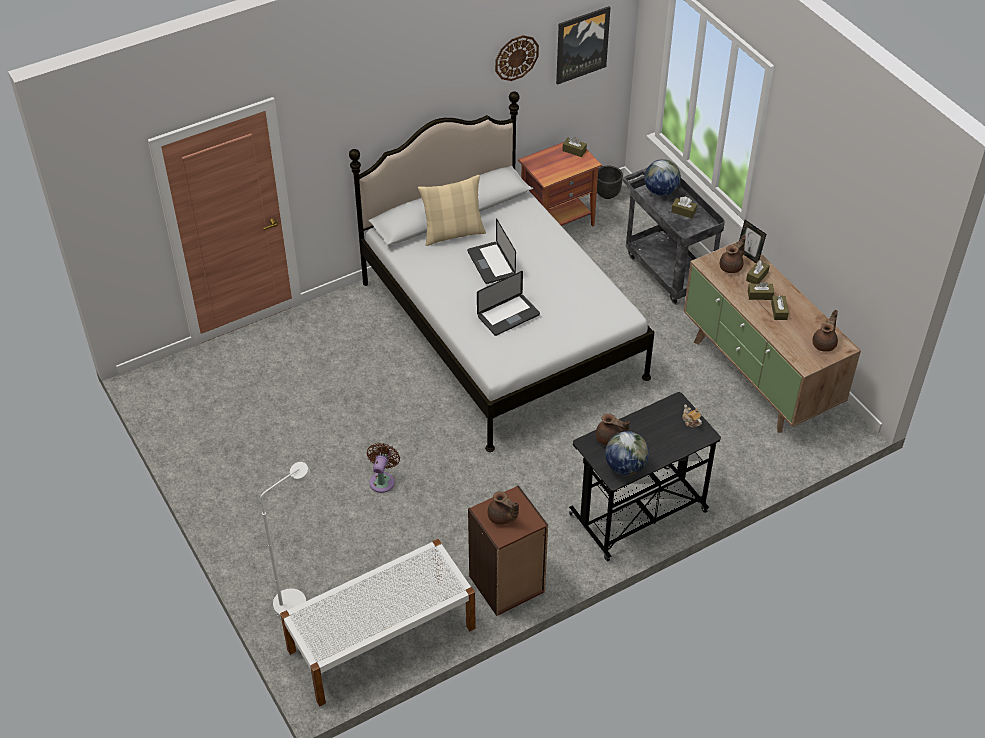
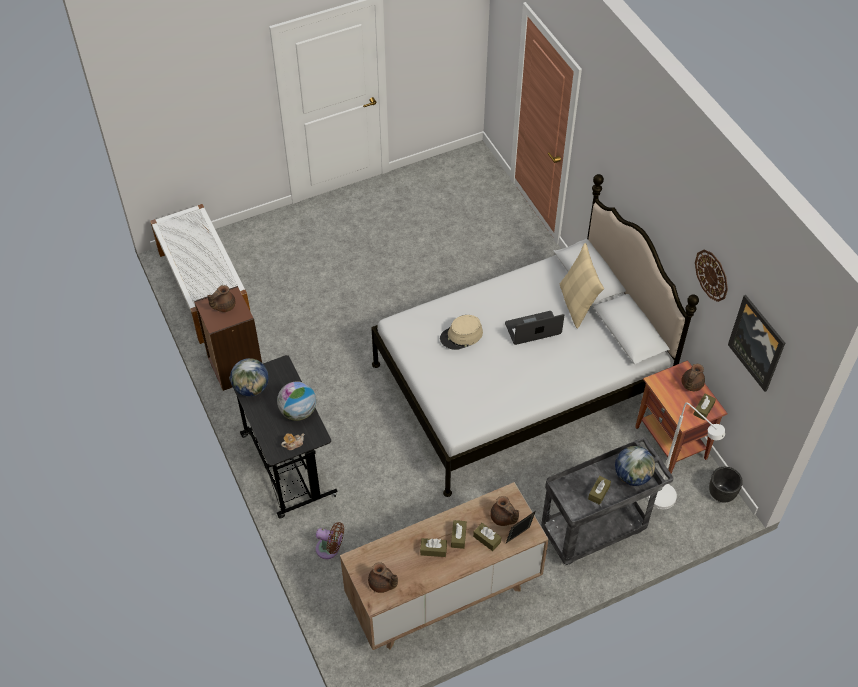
camera: 95 degrees right, 5 degrees up
(297, 599) = (251, 242): white floor lamp -> white floor lamp (668, 502)
(382, 480) = (353, 293): brown fan -> brown fan (330, 549)
(508, 315) = (461, 336): laptop -> beige hat
(609, 439) = (284, 381): brown teapot -> brown teapot (691, 384)
(648, 422) = (298, 412): none -> globe

